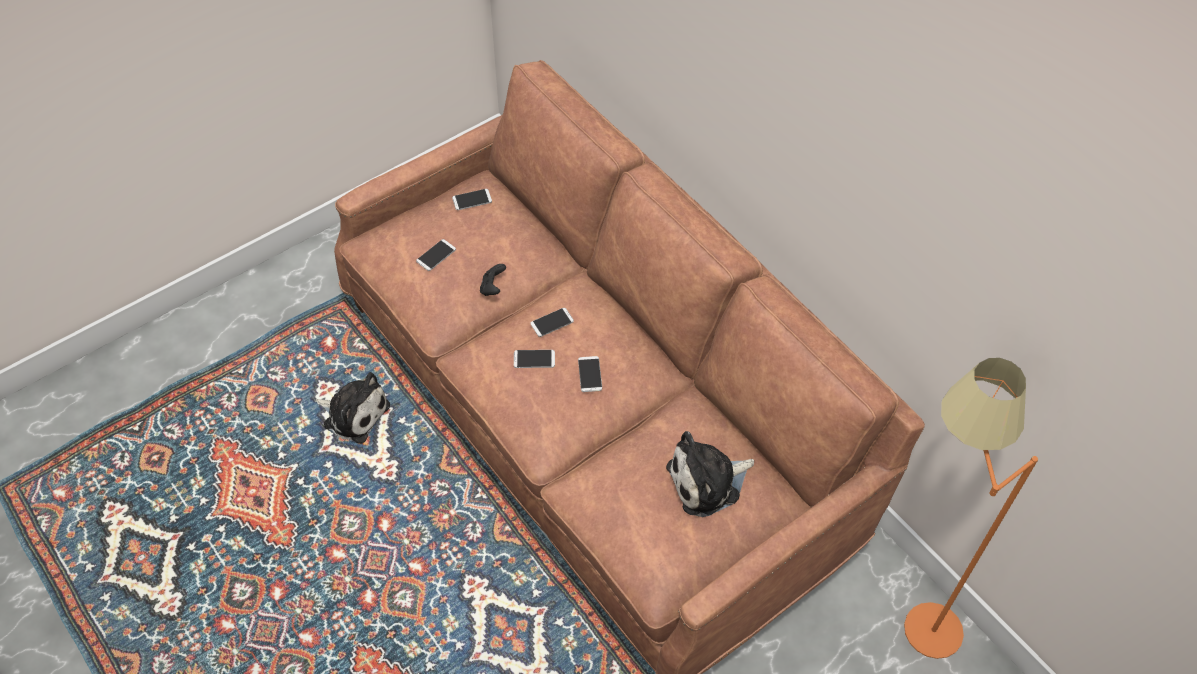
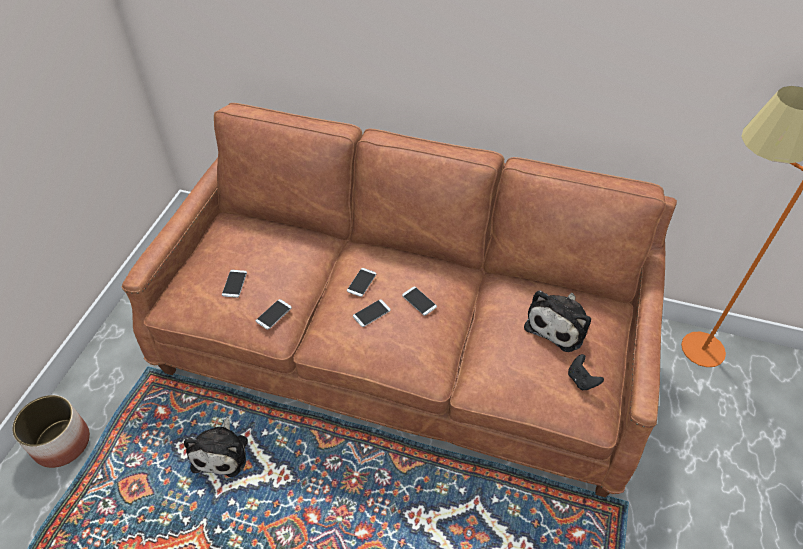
camera: 35 degrees left, 5 degrees down
(231, 320) = (61, 443): none -> planter
(353, 413) = (222, 451): plush toy -> plush toy turned 105 degrees clockwise
(472, 200) = (229, 234): phone -> phone (273, 314)
(492, 288) = (297, 283): black game controller -> black game controller (581, 380)

